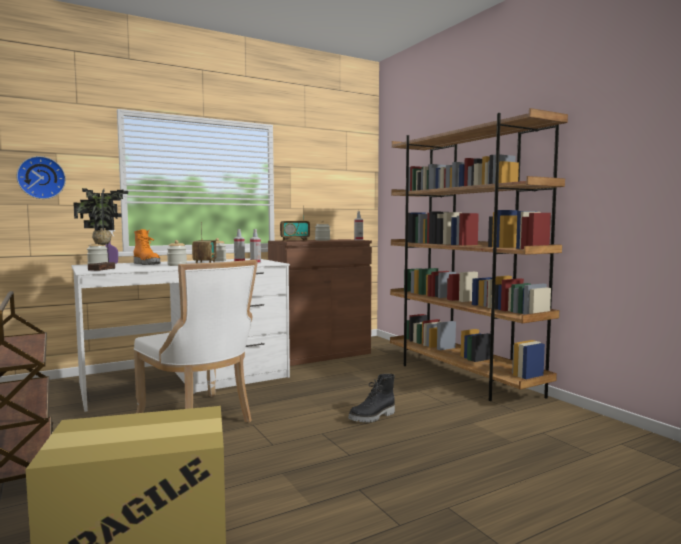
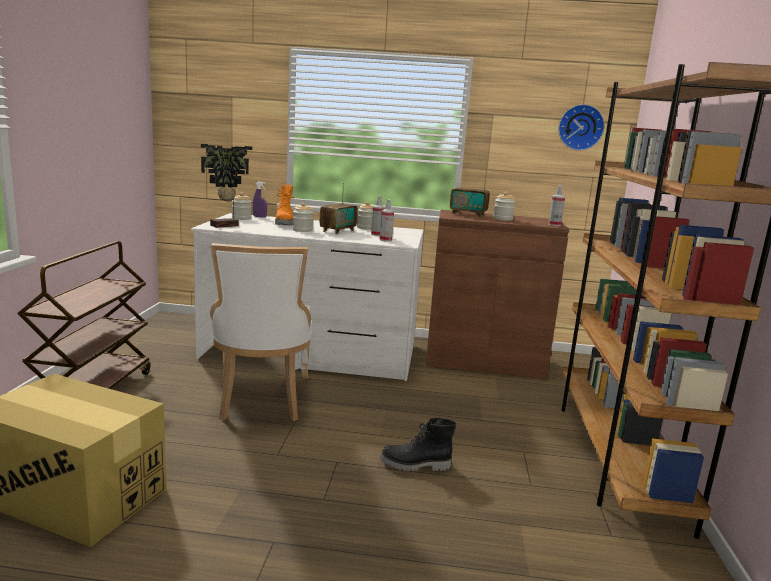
camera: 35 degrees right, 10 degrees up
(41, 178) = (217, 122): wall clock -> wall clock (580, 127)

